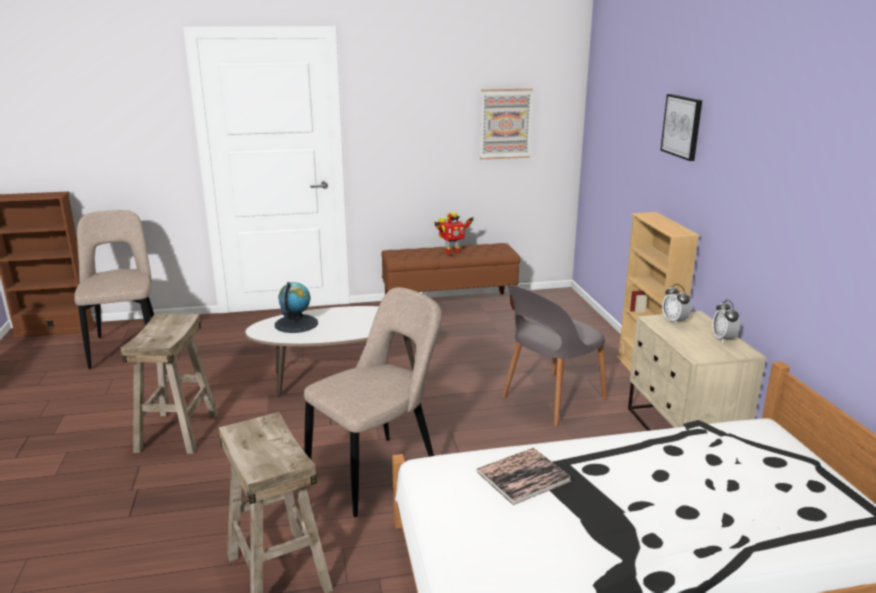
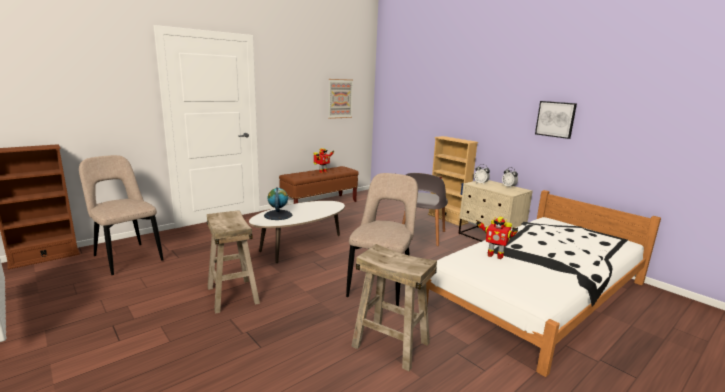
camera: 30 degrees left, 5 degrees down
(523, 476) = (494, 255): book -> toy robot
(682, 126) = (458, 91): picture -> picture (555, 119)

